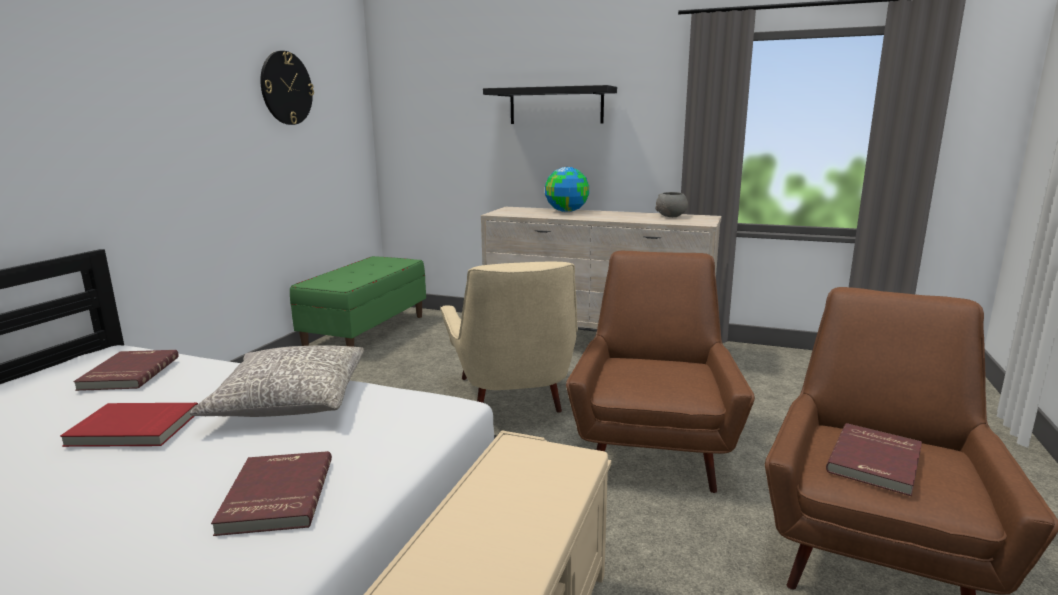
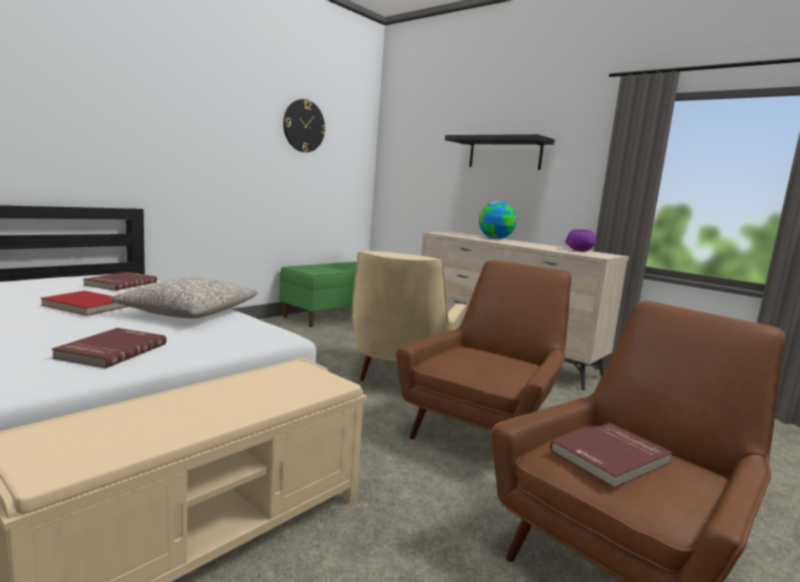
camera: 20 degrees right, 5 degrees down
(671, 216) = (579, 250): grey bowl -> purple bowl

